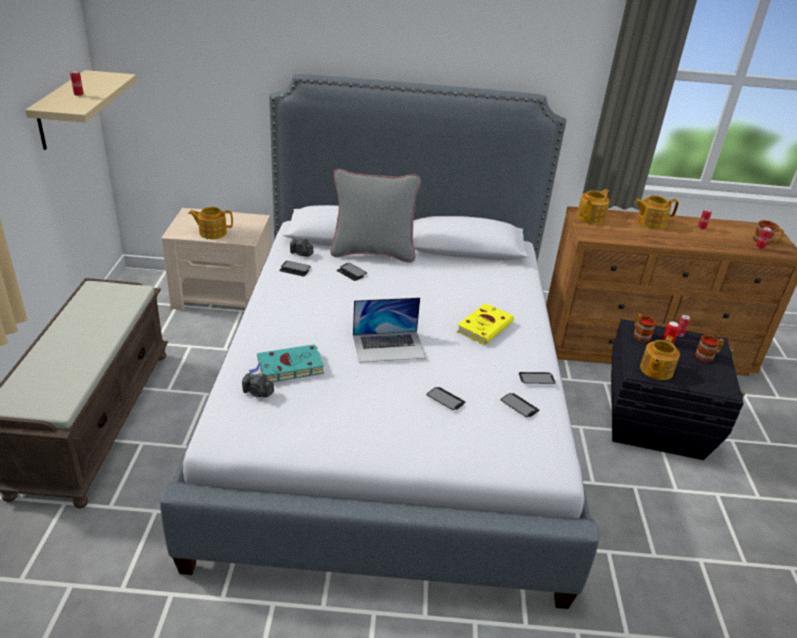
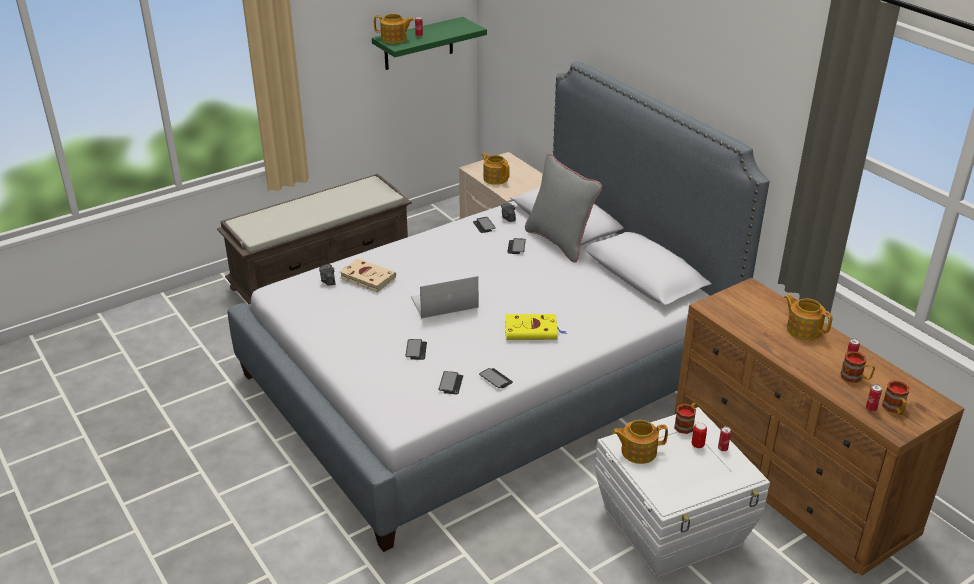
camera: 55 degrees right, 0 degrees up
(61, 110) = (418, 44): beige shelf -> green shelf
(288, 367) = (366, 278): turquoise book -> beige book
(389, 346) = (444, 302): laptop -> laptop turned 120 degrees clockwise
(591, 217) = (750, 296): teapot -> teapot (394, 39)
(656, 421) = (673, 527): black storage box -> white storage box
(707, 355) = (711, 476): mug -> mug (855, 377)

